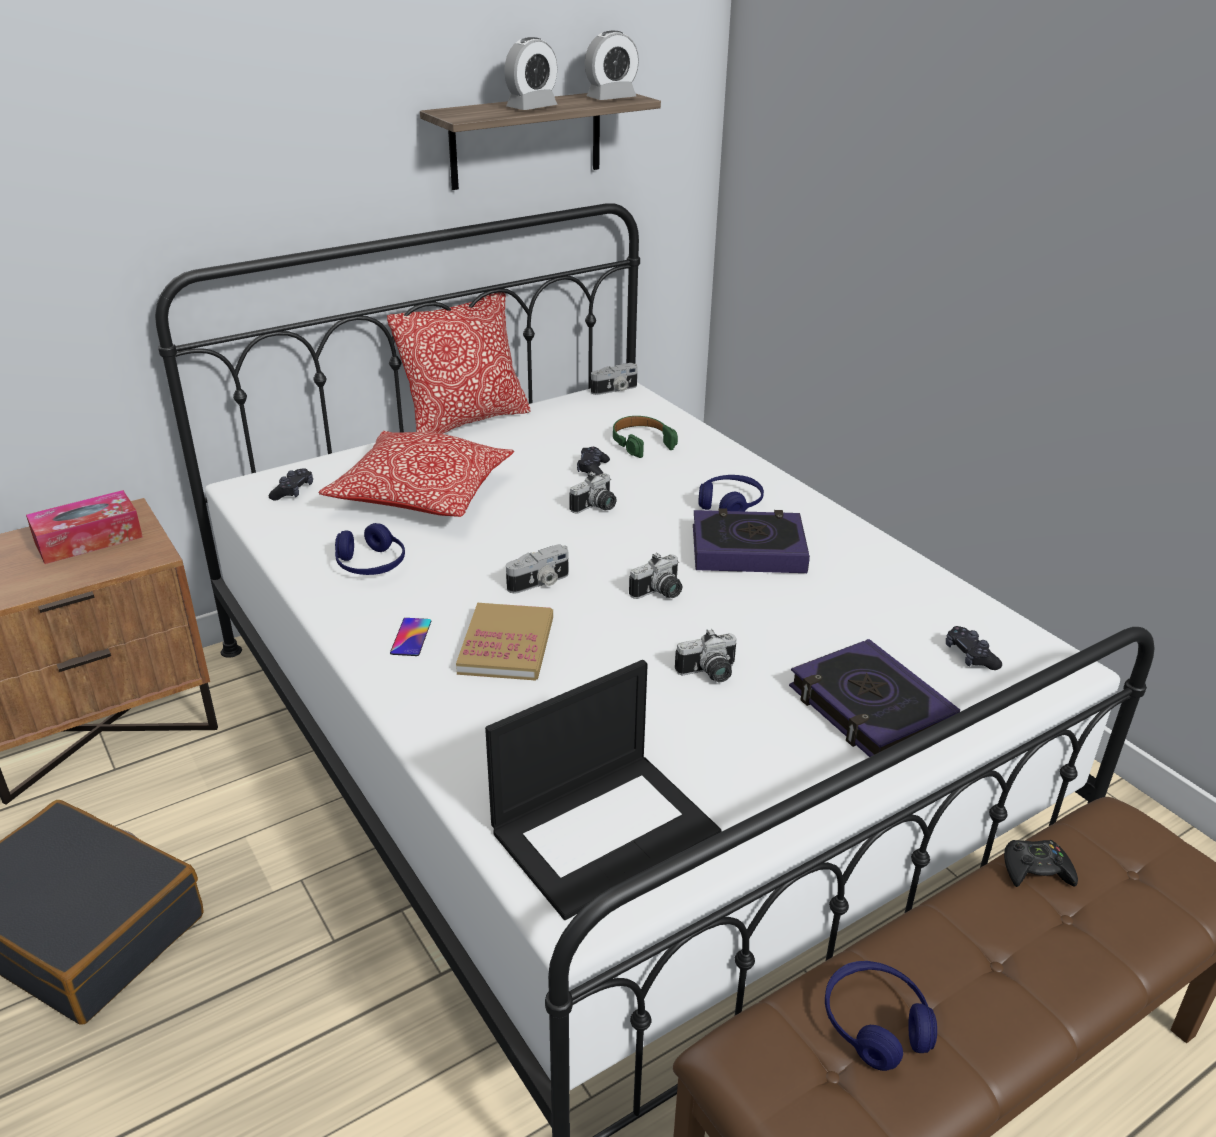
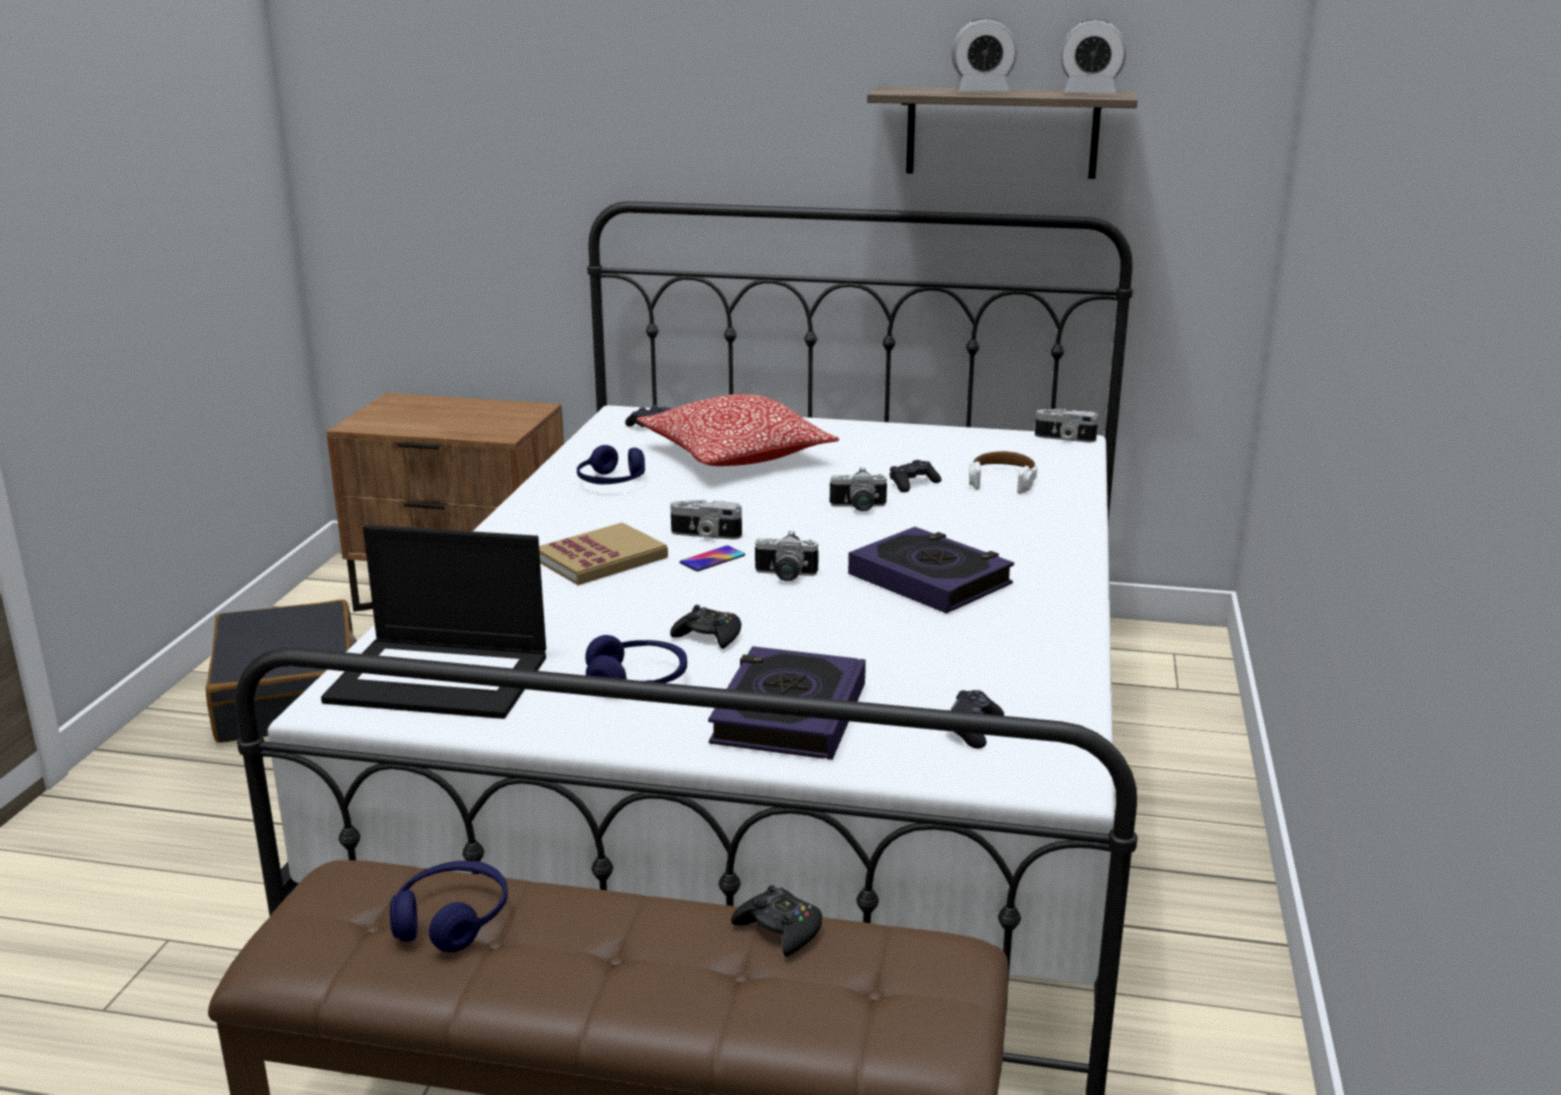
camera: 45 degrees right, 10 degrees down
(88, 539) = (485, 415): tissue box -> none
(411, 637) = (550, 529): phone -> phone (712, 559)
(466, 421) = (874, 422): pillow -> none
(641, 442) = (1002, 480): green headphones -> white headphones
(709, 674) = (708, 636): camera -> black game controller
(730, 504) = (987, 546): blue headphones -> blue headphones (637, 681)

